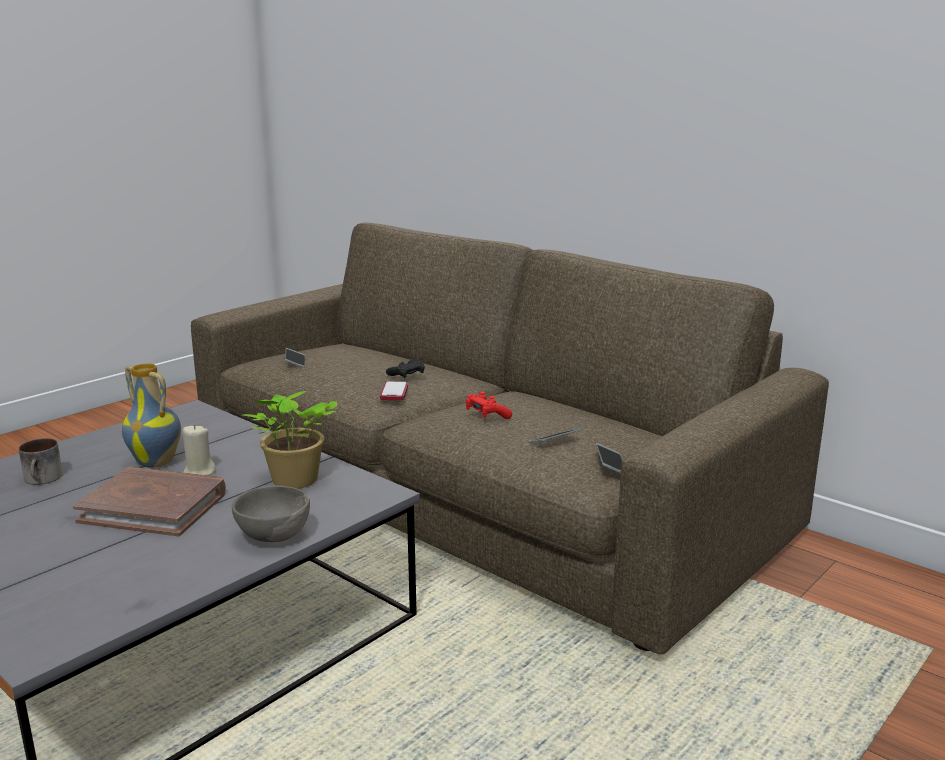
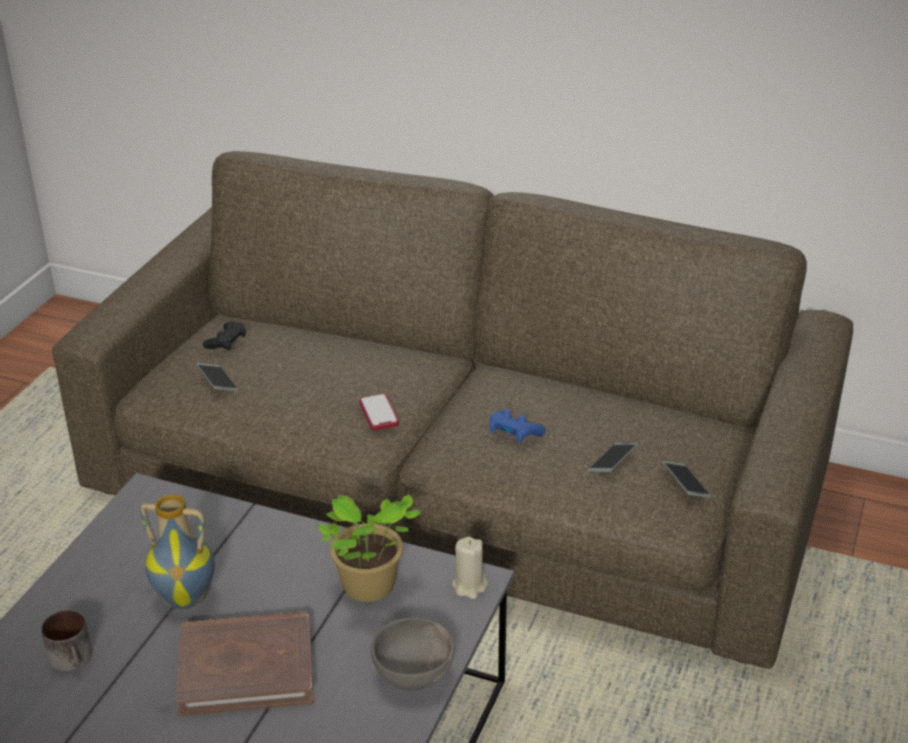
camera: 20 degrees left, 15 degrees up
(199, 472) = (250, 601): beige candle -> beige candle (470, 586)
(406, 374) = (369, 375): black game controller -> black game controller (226, 341)
(486, 415) = (513, 434): red game controller -> blue game controller

